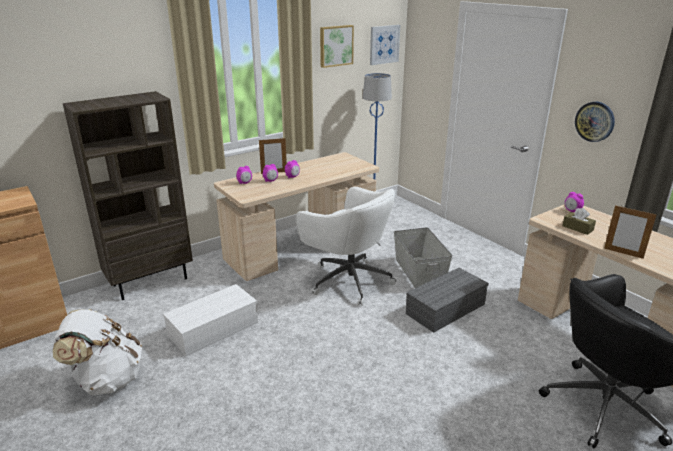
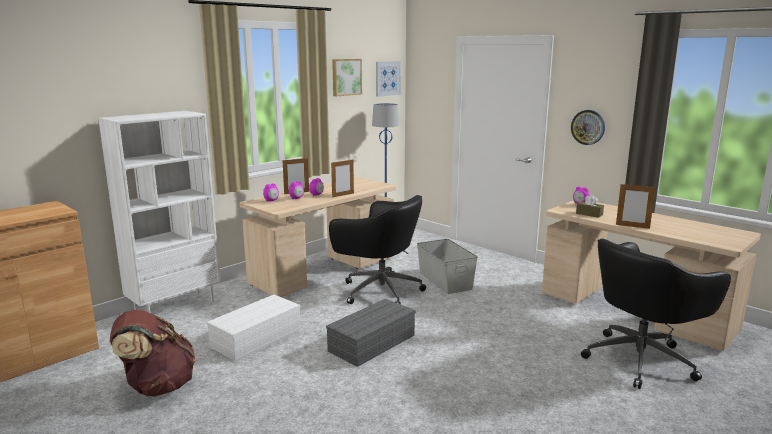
camera: 10 degrees left, 10 degrees down
(107, 379) = (157, 386): white backpack -> brown backpack
(151, 281) = (175, 306): brown bookcase -> white bookcase
(318, 179) = (343, 195): none -> picture frame
(348, 280) = (379, 291): white office chair -> black office chair
(445, 308) = (478, 304): grey storage box -> grey storage box (372, 342)

